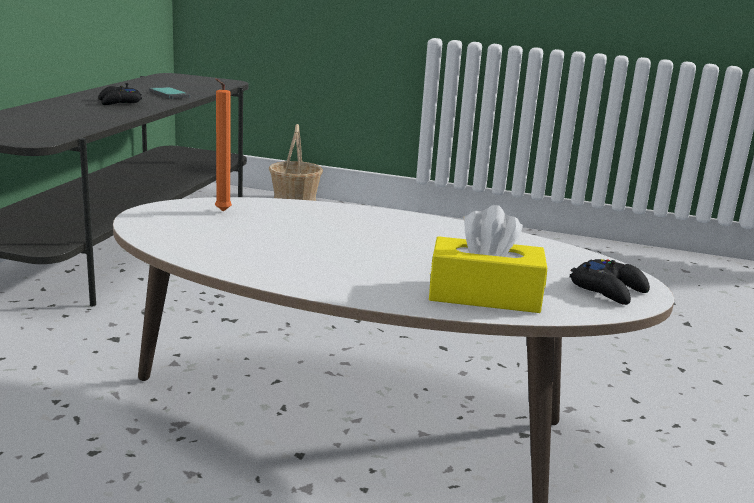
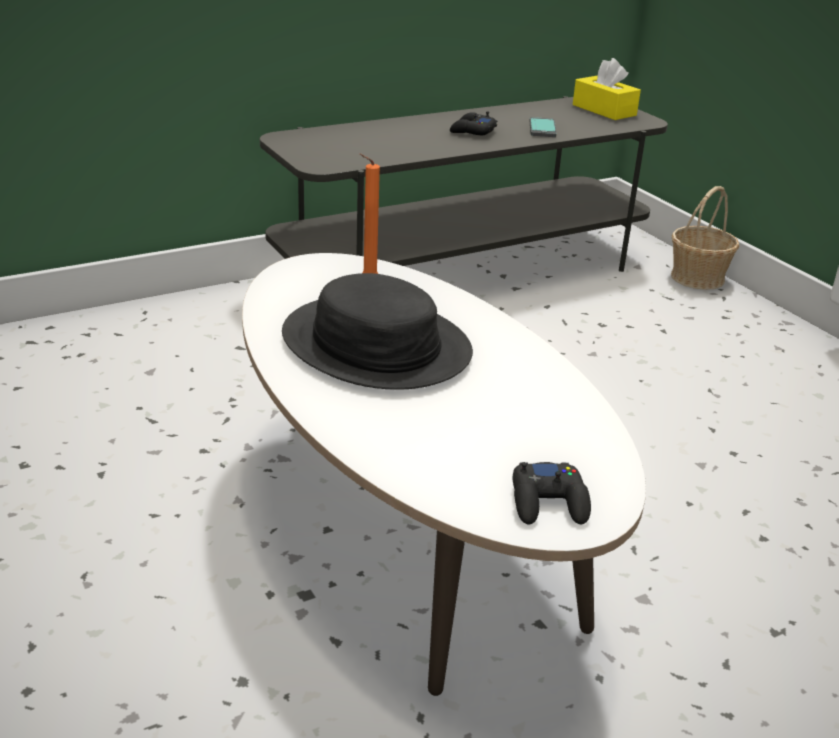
camera: 45 degrees right, 10 degrees up
(319, 247) = (375, 345): none -> black hat
(484, 295) = (413, 451): yellow tissue box -> yellow tissue box (604, 110)

